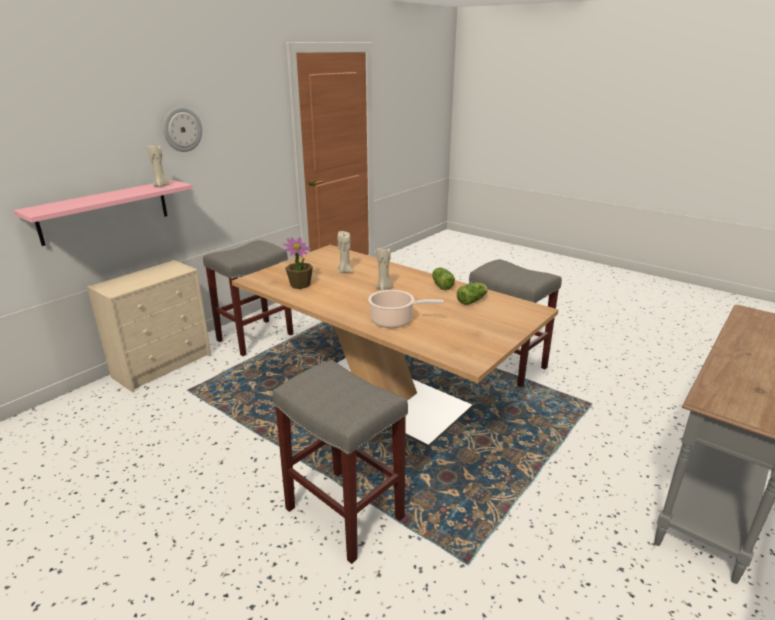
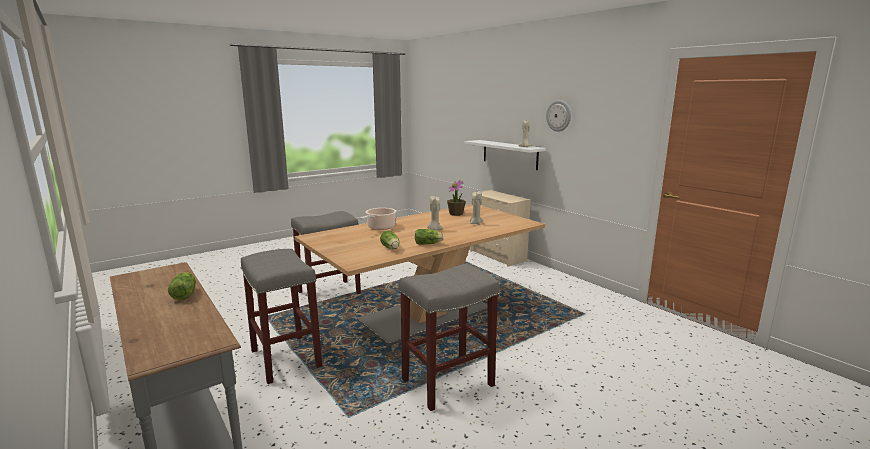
camera: 105 degrees right, 10 degrees down
(105, 211) = (509, 154): pink shelf -> white shelf
(256, 337) = (534, 278): grey stool -> grey stool (286, 359)
(733, 357) = (185, 294): none -> lettuce

